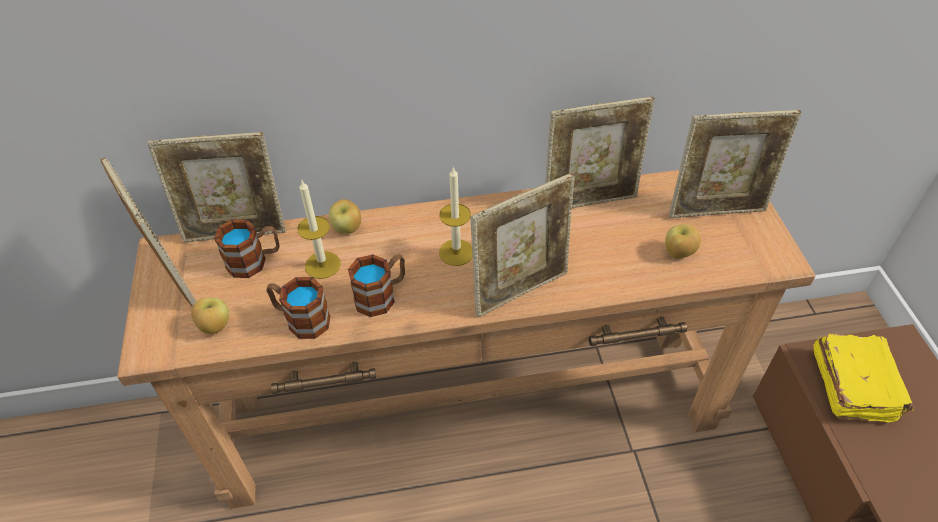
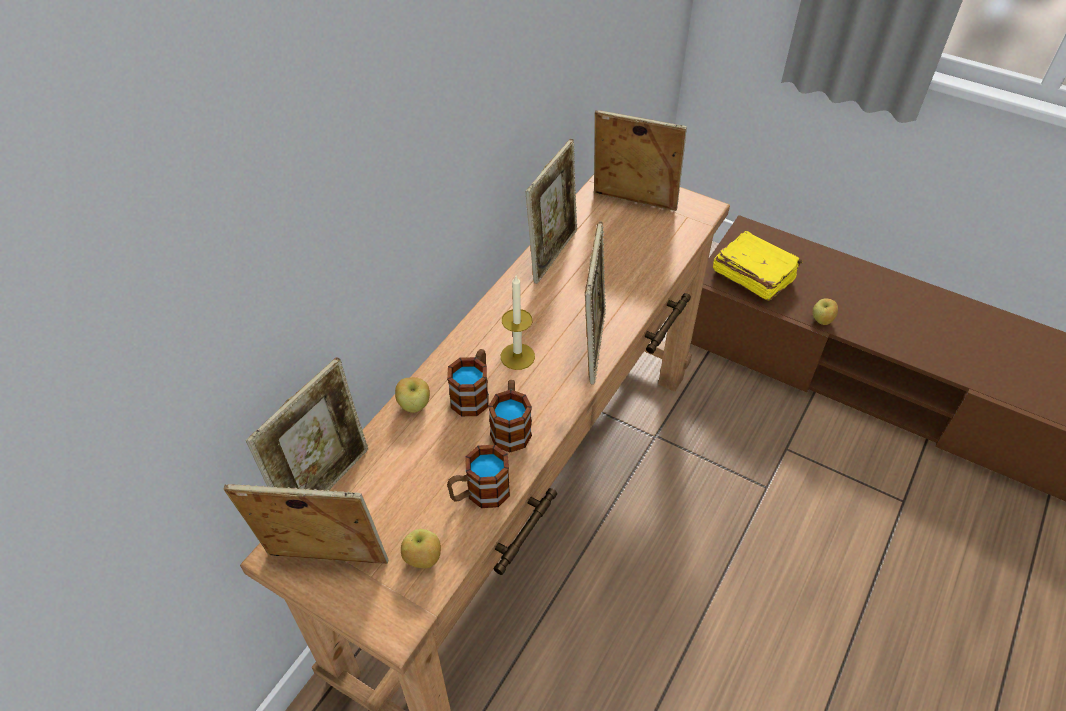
camera: 50 degrees left, 0 degrees up
(254, 261) = (377, 489): mug -> mug (473, 394)
(322, 265) = (436, 445): candle -> none
(678, 253) = (648, 247): apple -> apple (822, 320)
(717, 210) = (632, 204): picture frame -> picture frame turned 105 degrees counterclockwise

